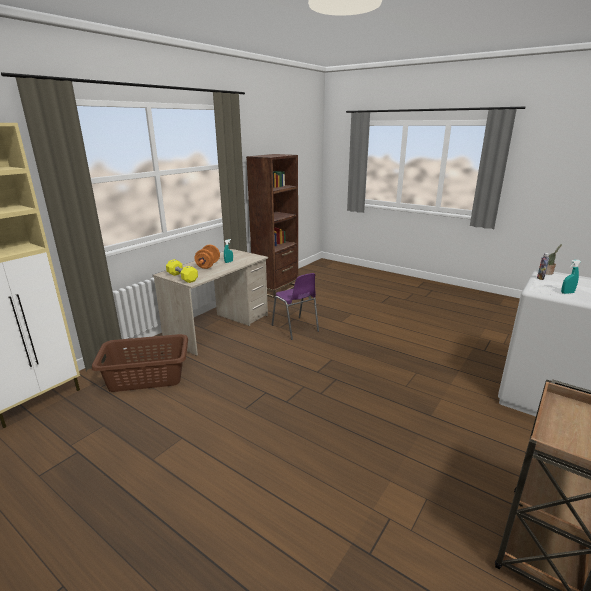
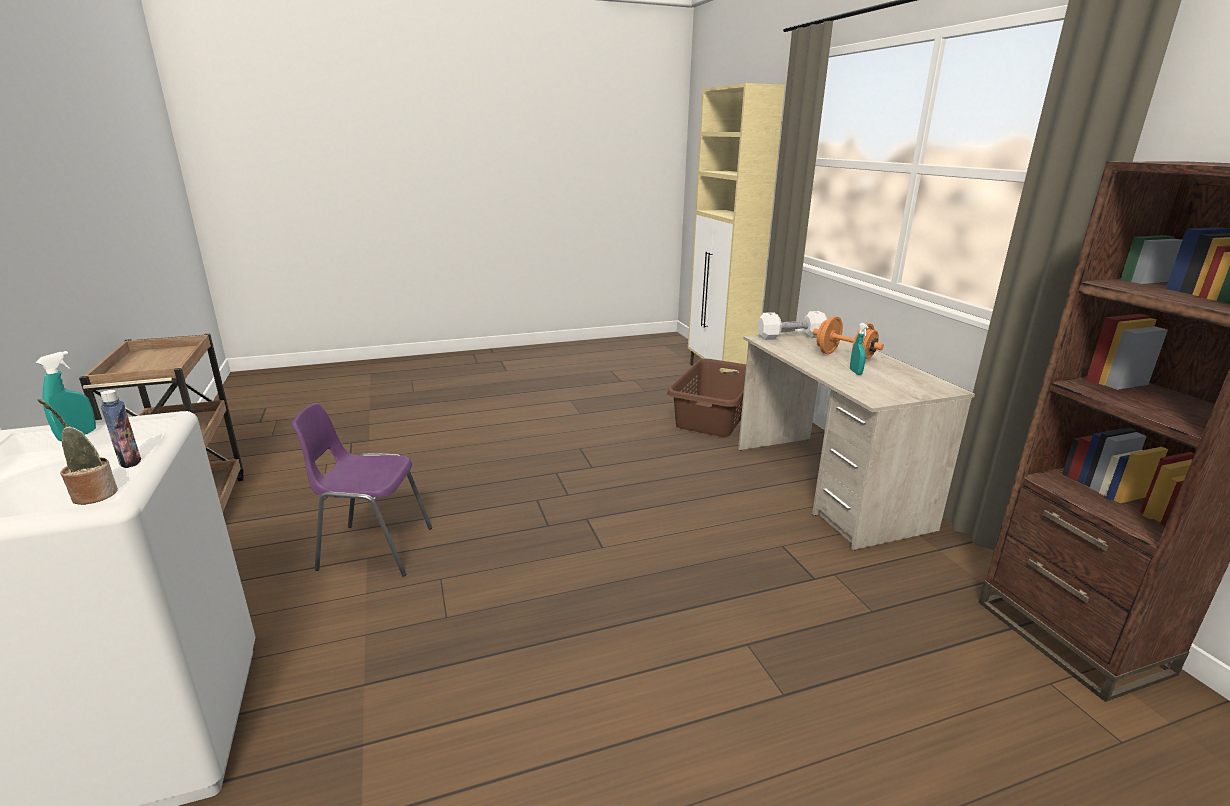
camera: 125 degrees right, 0 degrees up
(182, 277) = (791, 337): yellow dumbbell -> white dumbbell
(295, 329) = (758, 560): purple chair -> purple chair (373, 548)

